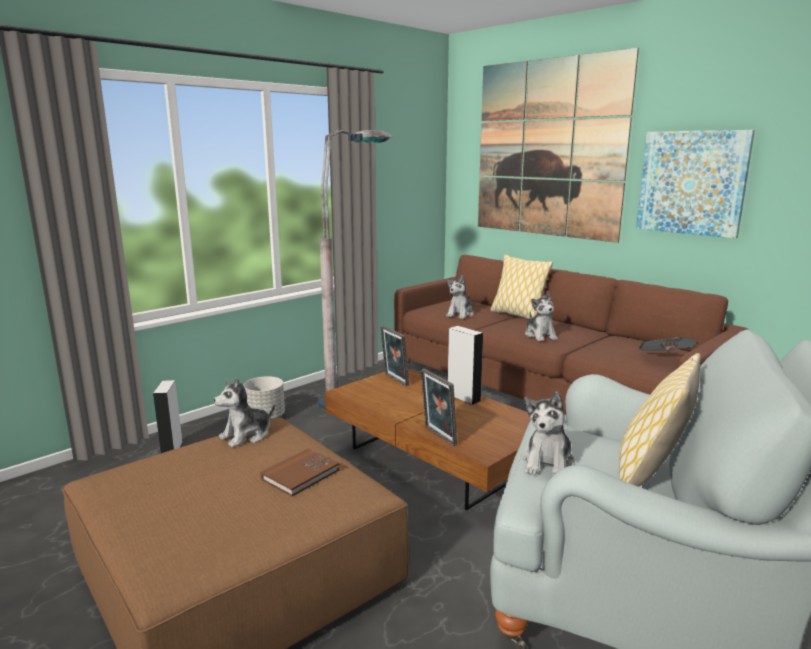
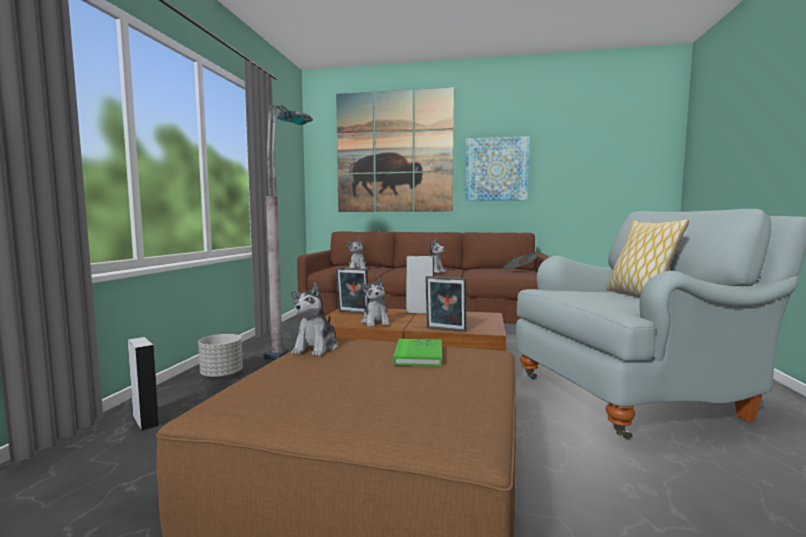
camera: 35 degrees left, 10 degrees down
(300, 474) = (418, 355): brown book -> green book
(518, 315) = (395, 267): pillow -> none
(548, 463) = (592, 300): plush toy -> plush toy (376, 322)

